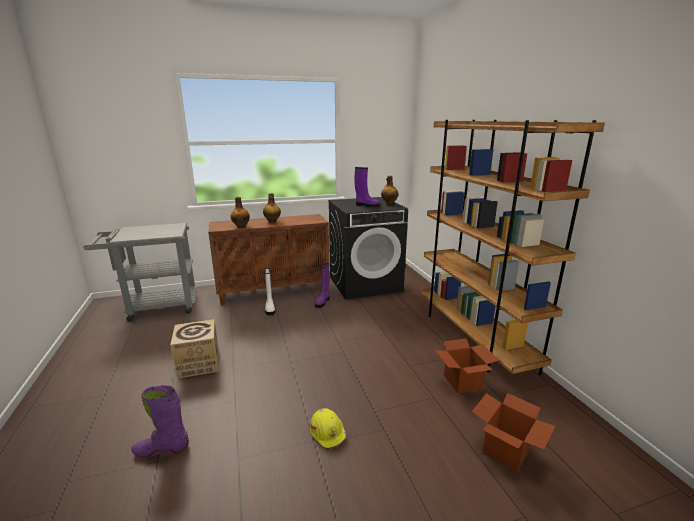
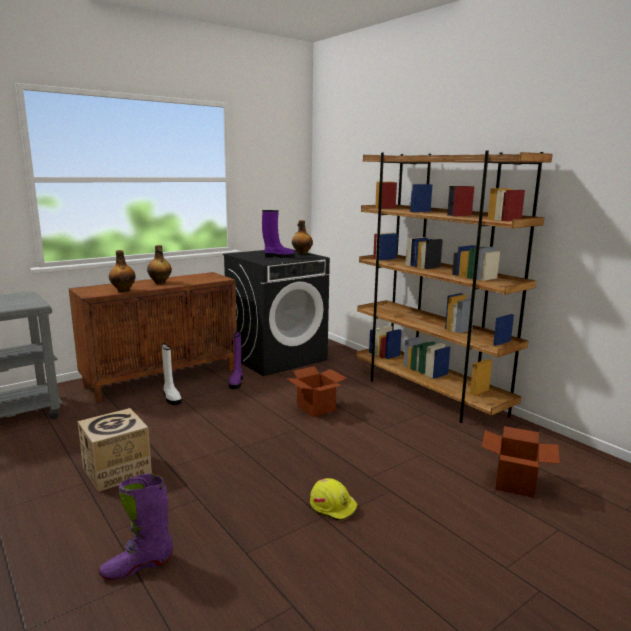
camera: 20 degrees left, 5 degrees down
(462, 382) = (442, 435): cardboard box -> cardboard box (315, 408)

